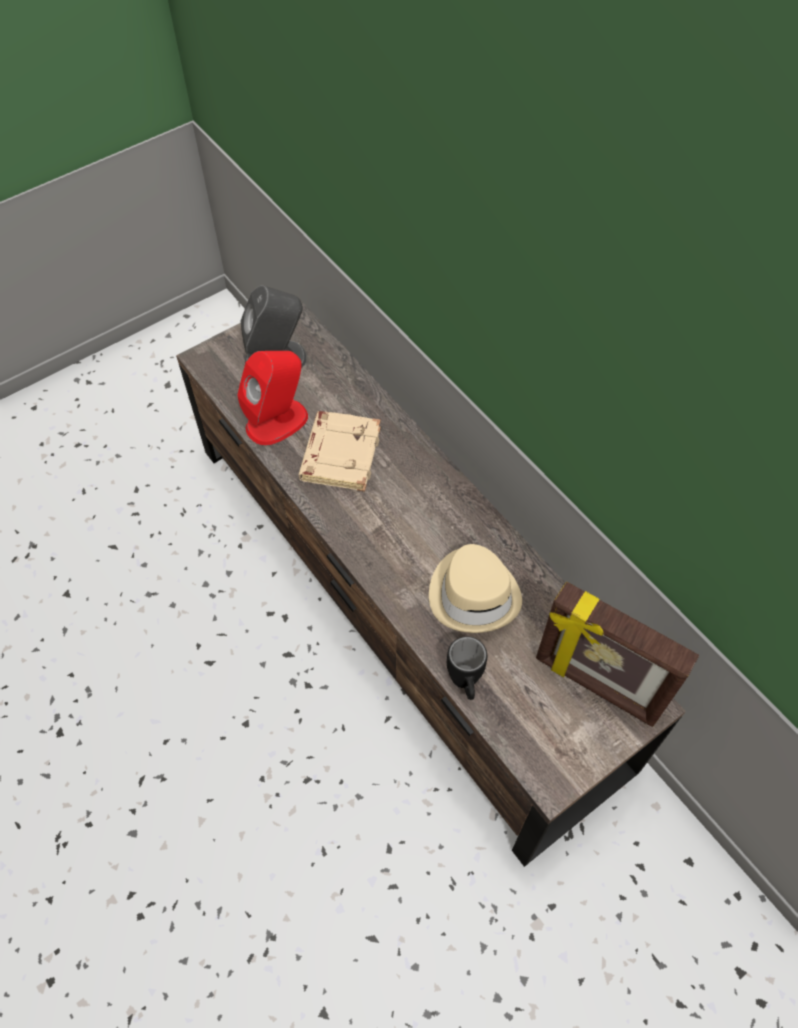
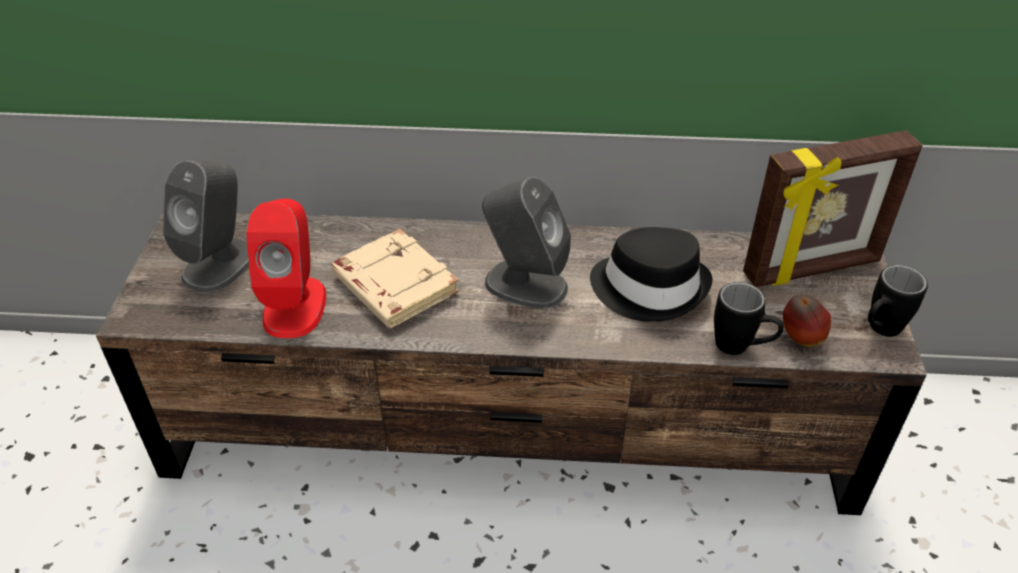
camera: 50 degrees left, 15 degrees down
(407, 521) = (524, 284): none -> grey speaker
(474, 593) = (650, 287): beige hat -> black hat
(509, 717) = (800, 339): none -> apple
(568, 765) = (879, 330): none -> black mug

